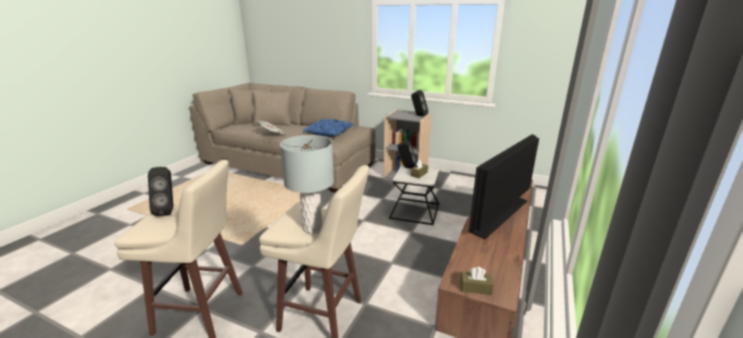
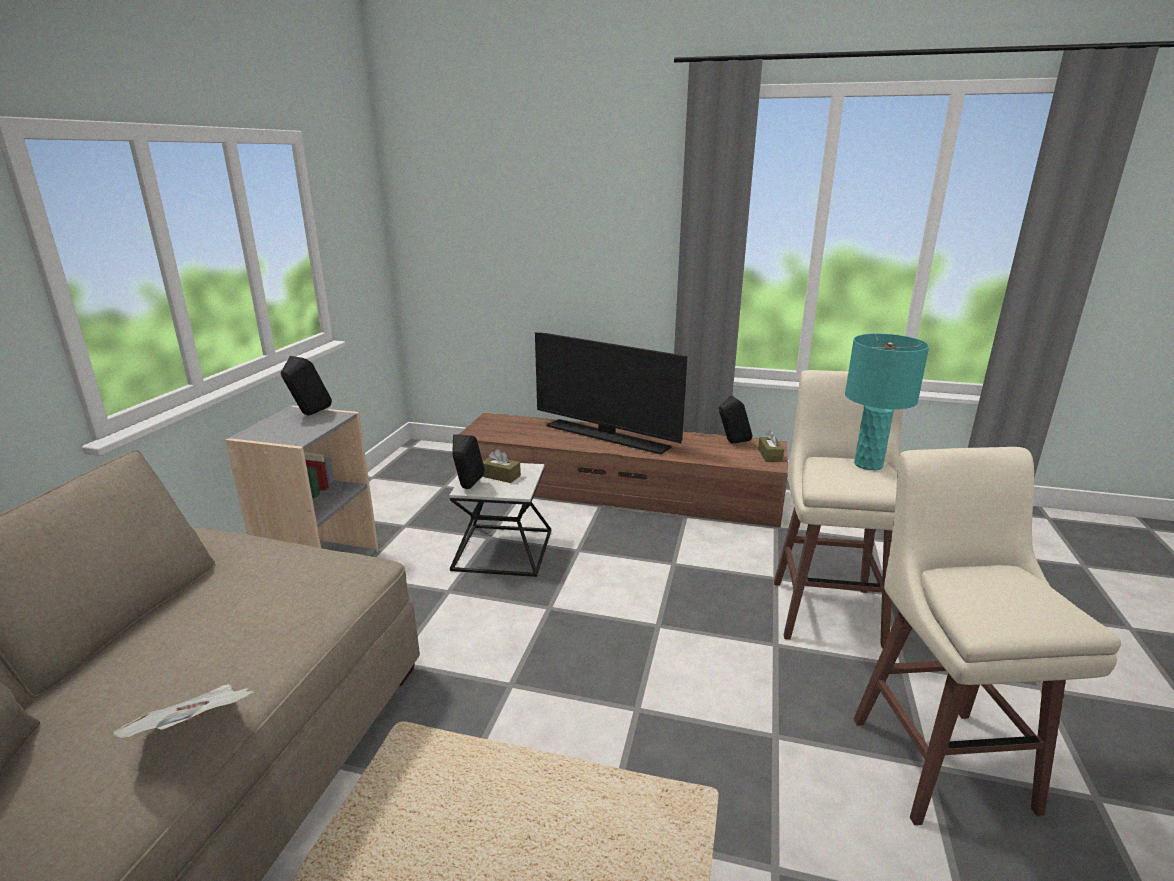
camera: 100 degrees left, 0 degrees up
(168, 211) = (986, 607): black speaker -> black speaker (732, 443)
(312, 228) = (868, 465): grey table lamp -> turquoise table lamp
(329, 133) = (250, 584): blue pillow -> none

